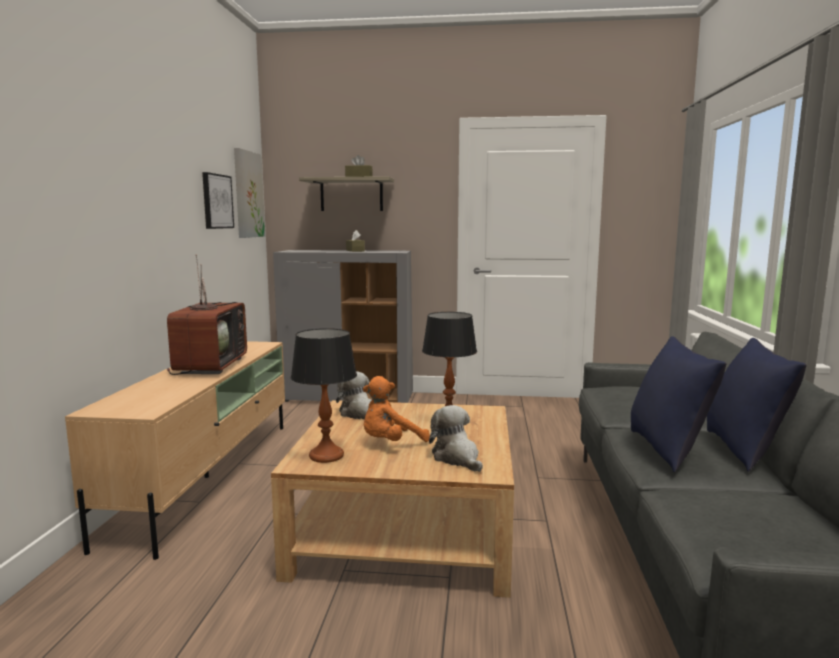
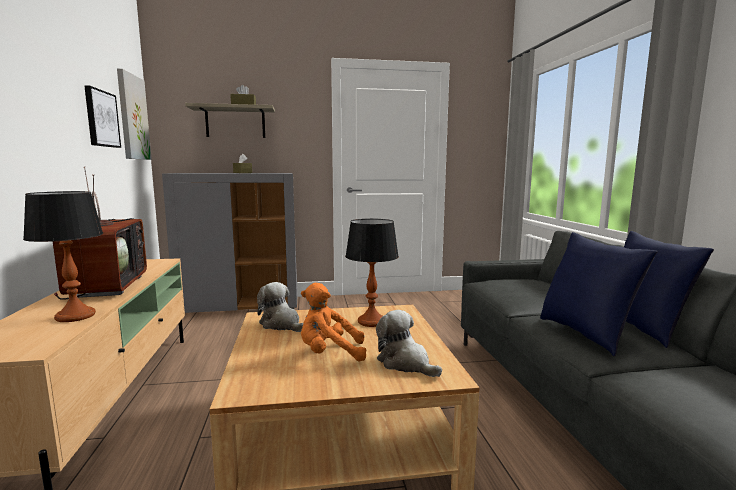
camera: 15 degrees left, 0 degrees up
(326, 455) = (267, 377): table lamp -> table lamp (75, 316)
(391, 443) = (330, 354): orange plush toy -> orange plush toy turned 45 degrees clockwise

